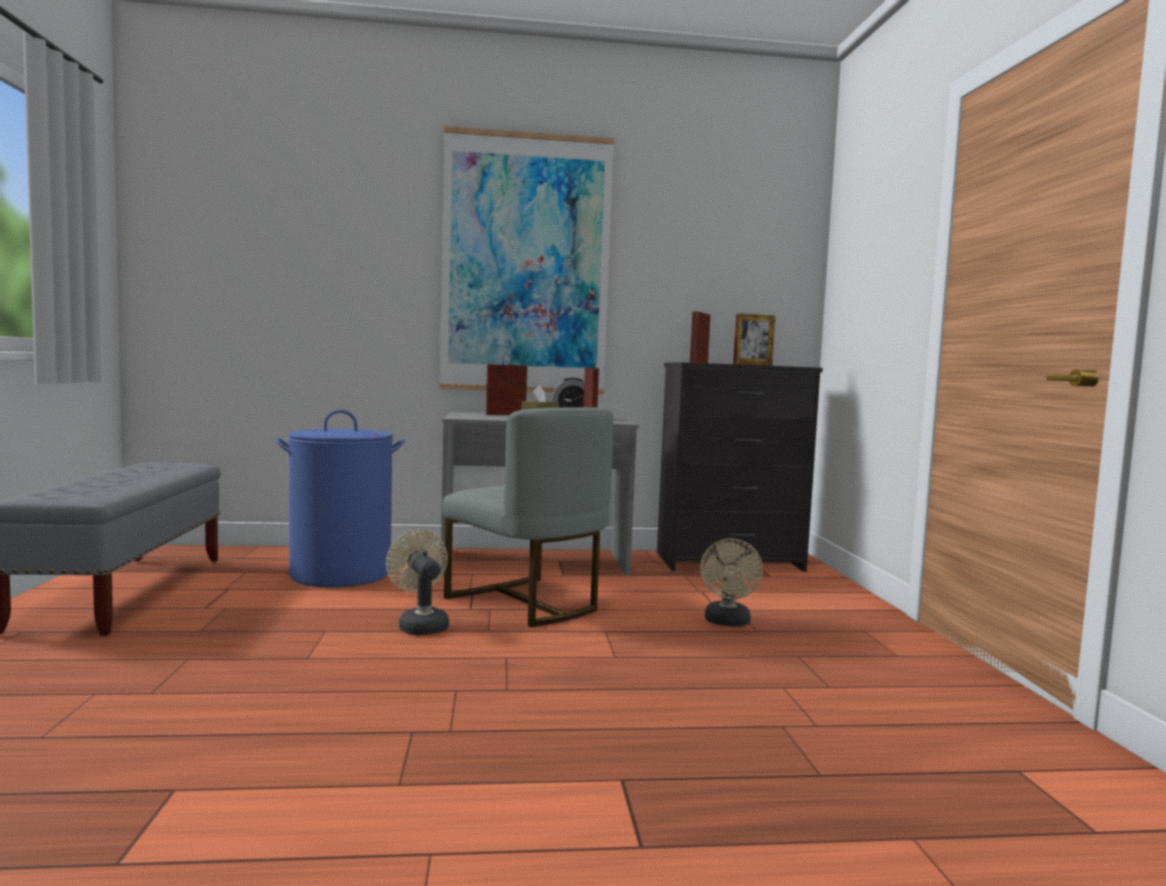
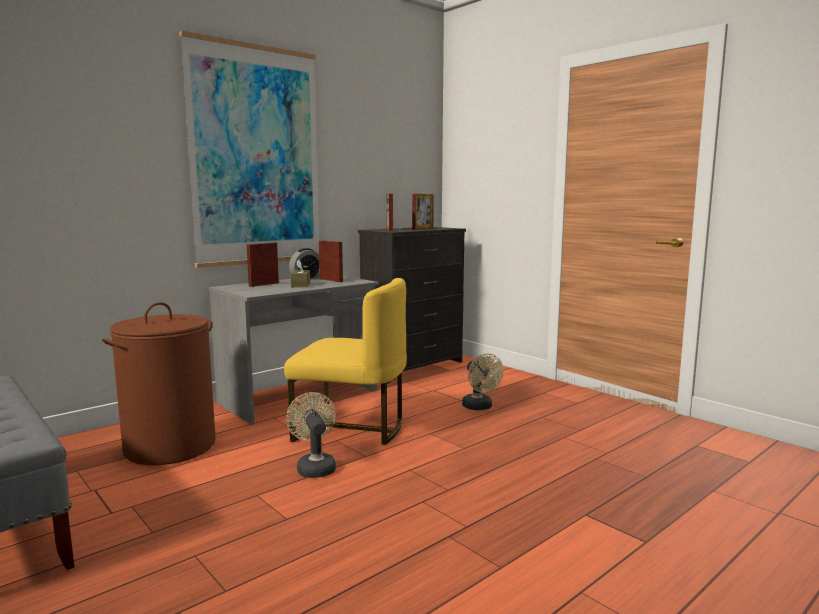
camera: 35 degrees left, 5 degrees up
(341, 574) = (170, 446): blue laundry basket -> brown laundry basket
(420, 625) = (314, 467): beige fan -> beige fan turned 45 degrees clockwise
(527, 603) = (351, 428): grey chair -> yellow chair

